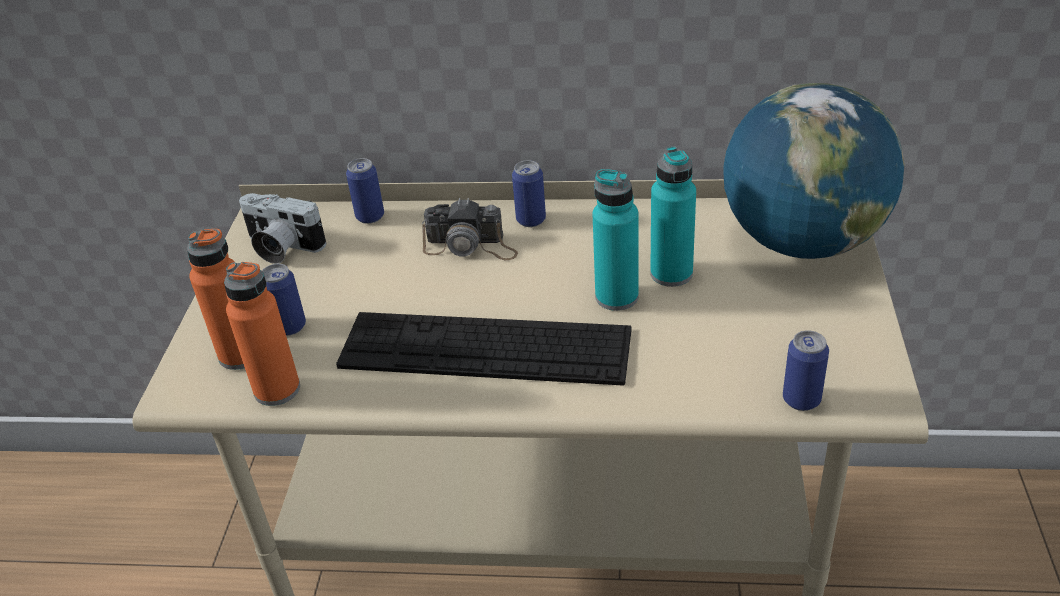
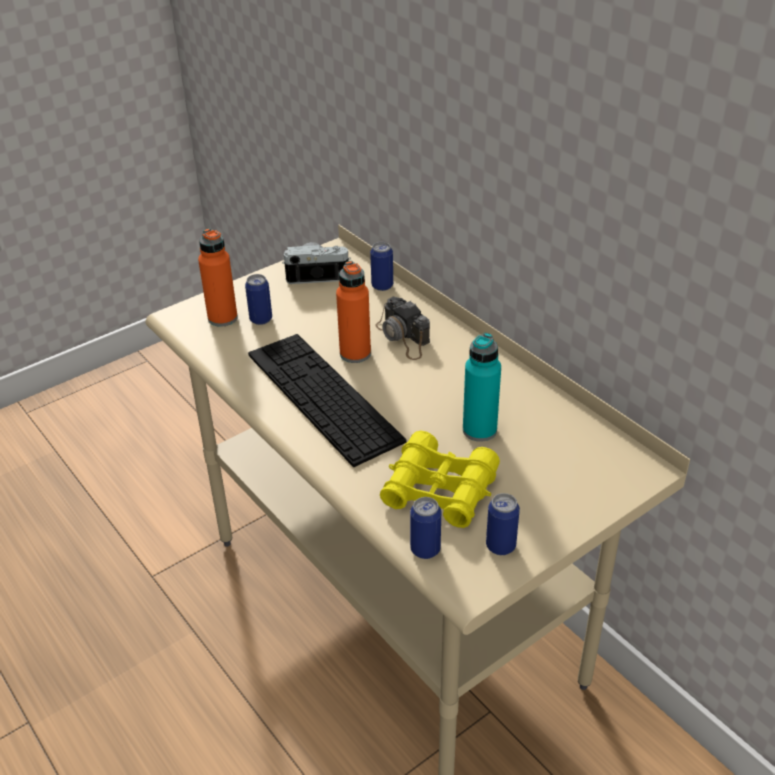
camera: 45 degrees right, 0 degrees up
(277, 389) = (211, 346): orange bottle -> orange bottle (355, 353)
(280, 247) = (317, 274): camera -> camera turned 105 degrees clockwise
(531, 220) = (458, 344): can -> can (500, 546)
(616, 297) = (428, 420): turquoise bottle -> none
(727, 344) = (439, 490): none -> yellow binoculars
(802, 242) = (589, 471): globe -> none

